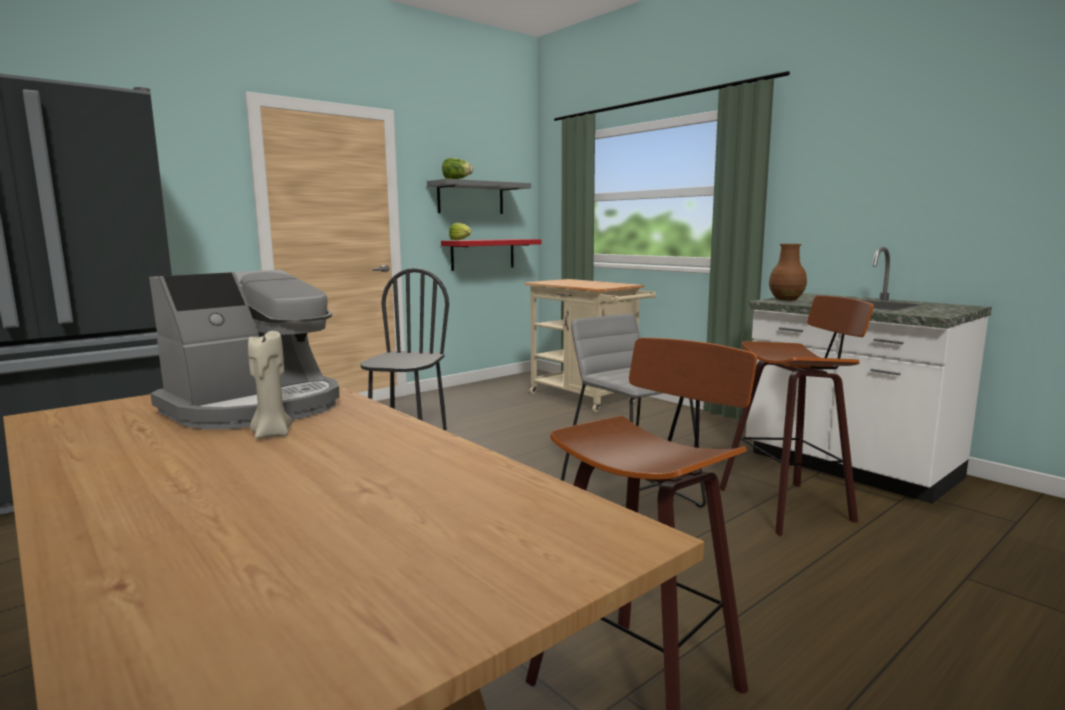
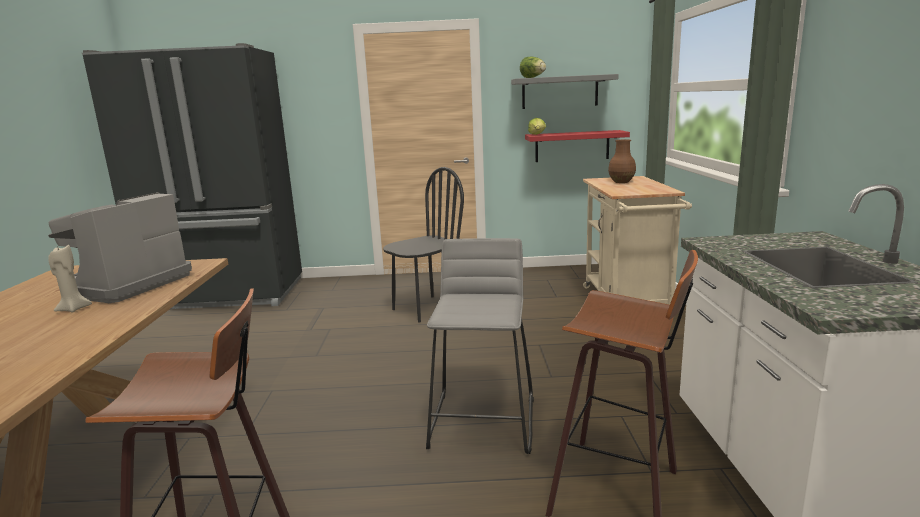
camera: 40 degrees right, 5 degrees up
(256, 407) = (126, 285): coffee machine -> coffee machine turned 120 degrees clockwise
(786, 299) = (739, 241): brown vase -> brown vase (622, 182)

